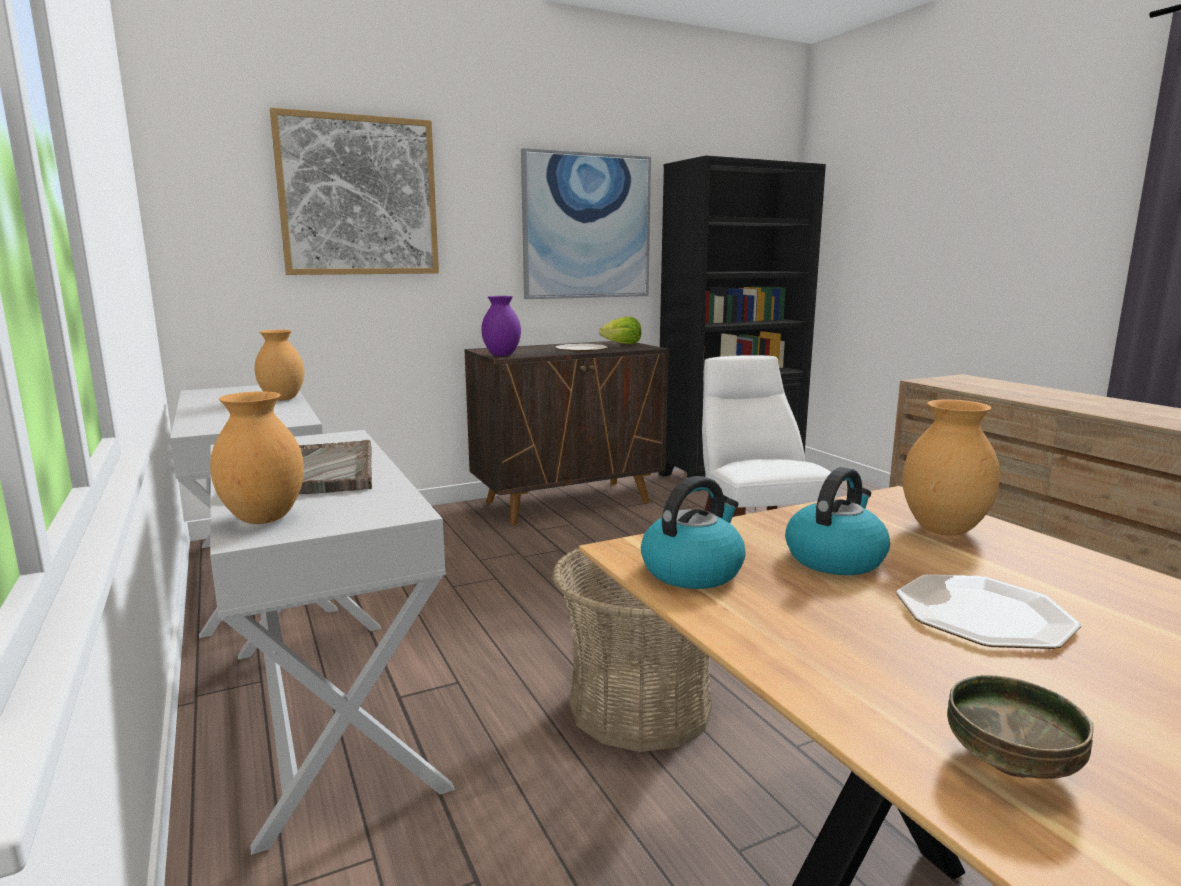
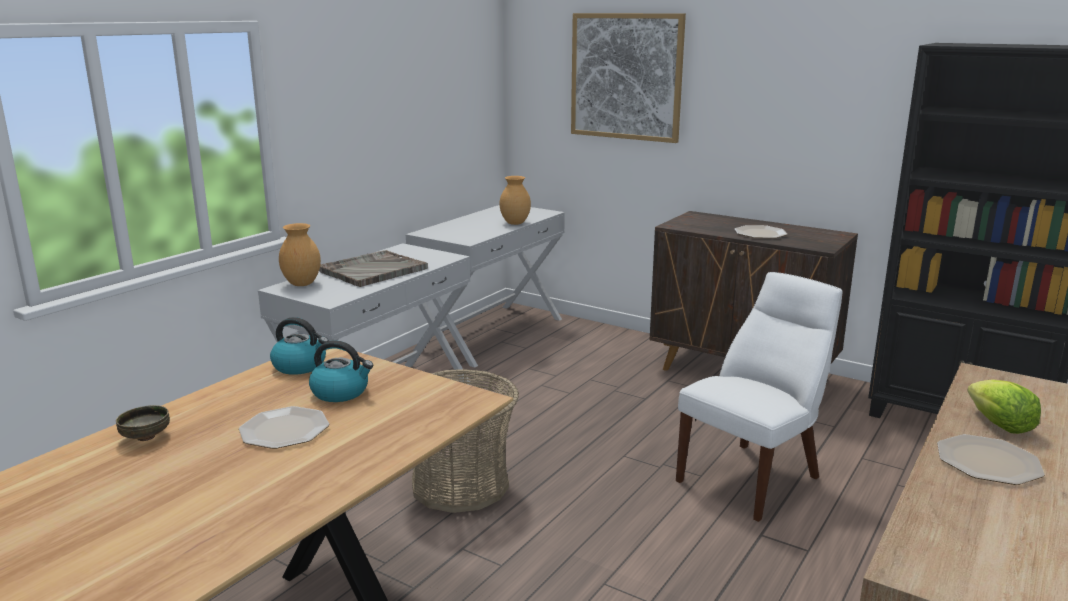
camera: 60 degrees right, 5 degrees up
(502, 355) = (678, 224): purple vase -> none
(587, 227) = (830, 109): picture -> none
(622, 344) = (825, 237): lettuce -> lettuce (999, 424)
(945, 530) = (417, 416): brown vase -> none
(1086, 404) = (989, 461): none -> plate

